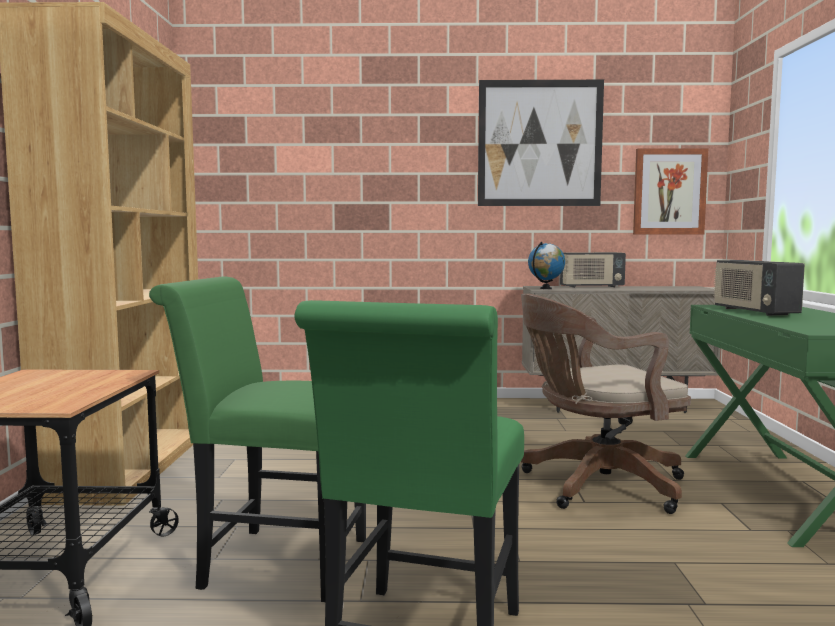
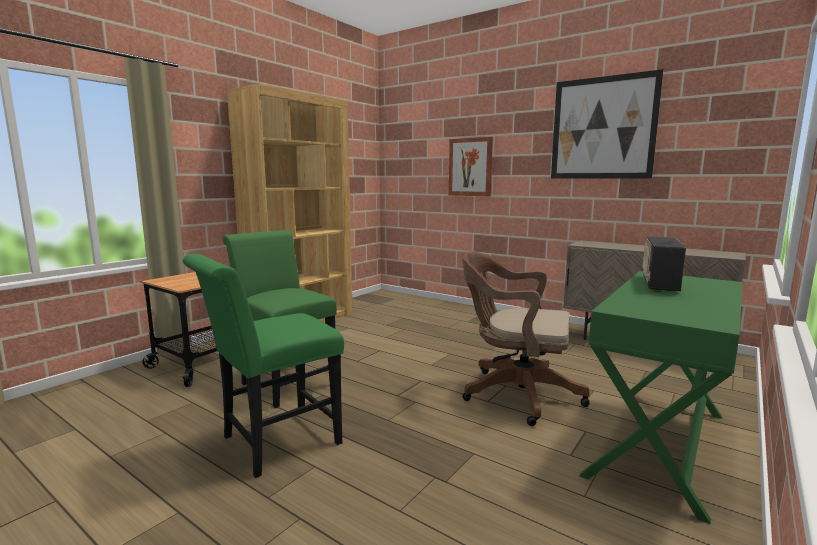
camera: 35 degrees right, 5 degrees up
(546, 288) = (584, 244): globe -> none
(591, 287) = (631, 245): radio -> none
(669, 192) = (722, 165): picture -> picture (470, 167)

